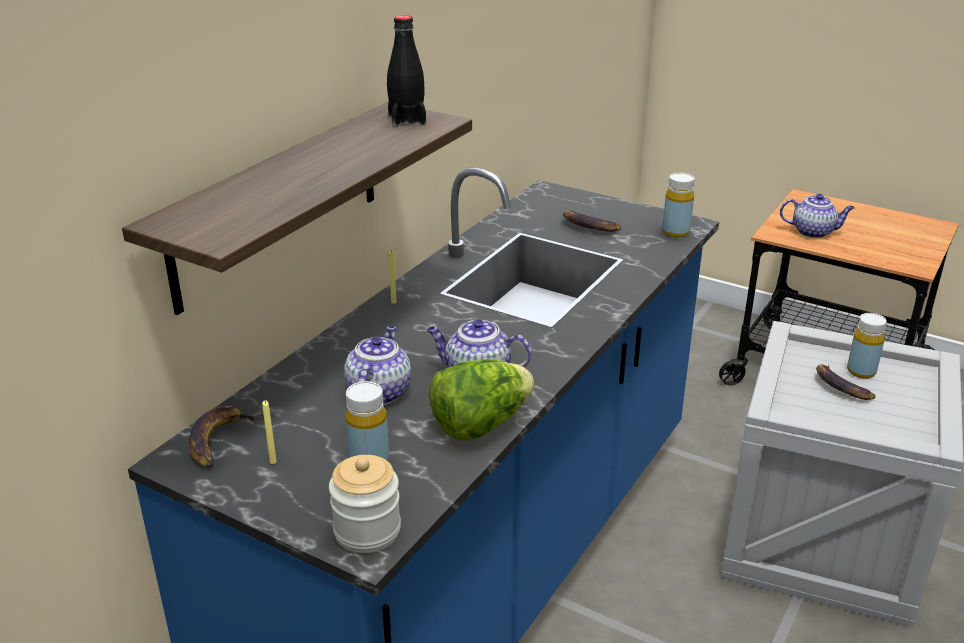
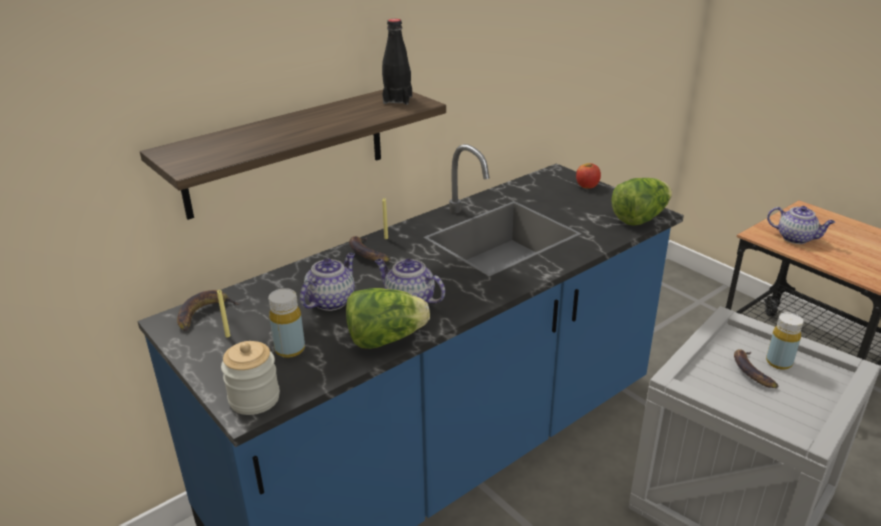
camera: 20 degrees right, 0 degrees up
(588, 226) = (570, 204): banana -> banana (367, 253)
(592, 202) = (587, 186): none -> apple
(675, 232) = (640, 218): yellow bottle -> lettuce

